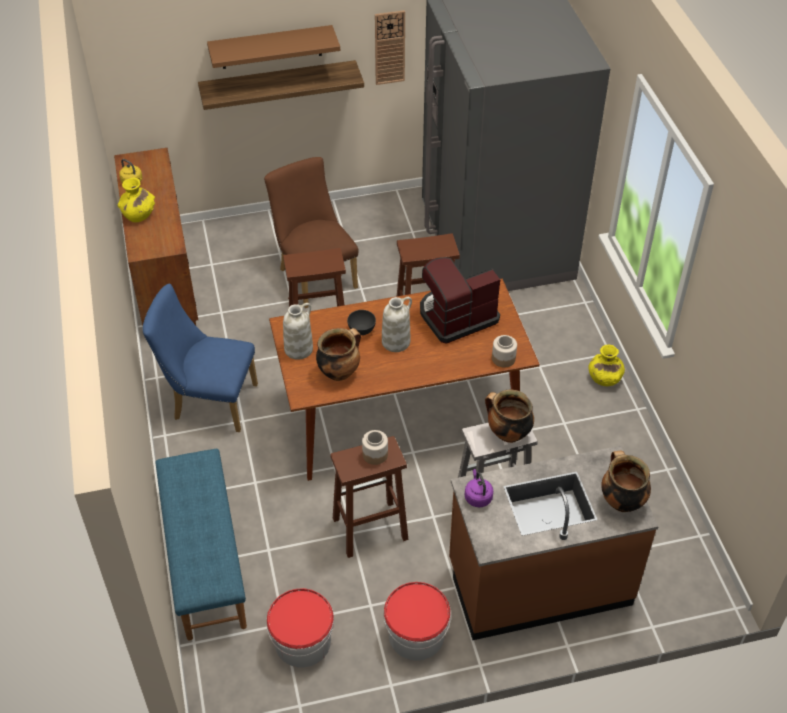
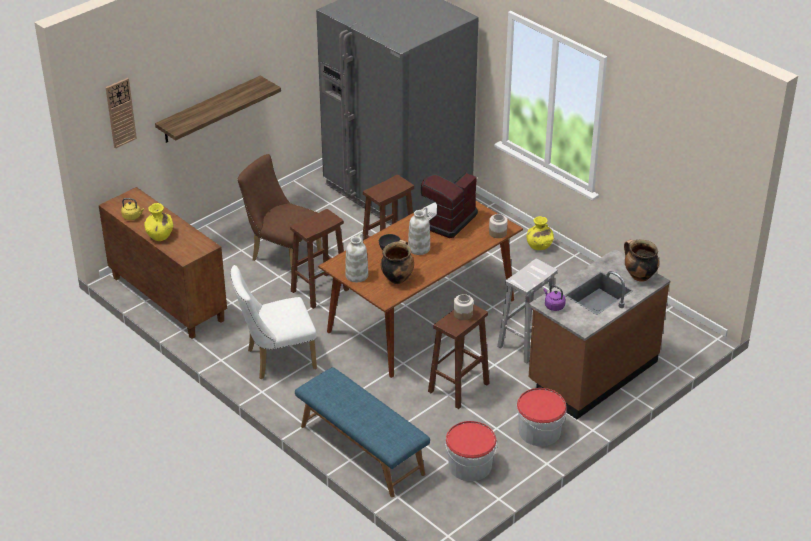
camera: 30 degrees left, 10 degrees down
(209, 401) = (276, 359): blue chair -> white chair
(271, 47) = (204, 80): brown shelf -> none
(389, 47) = (282, 59): wall clock -> wall clock (120, 113)
(507, 434) = (536, 272): cooking pot -> none

